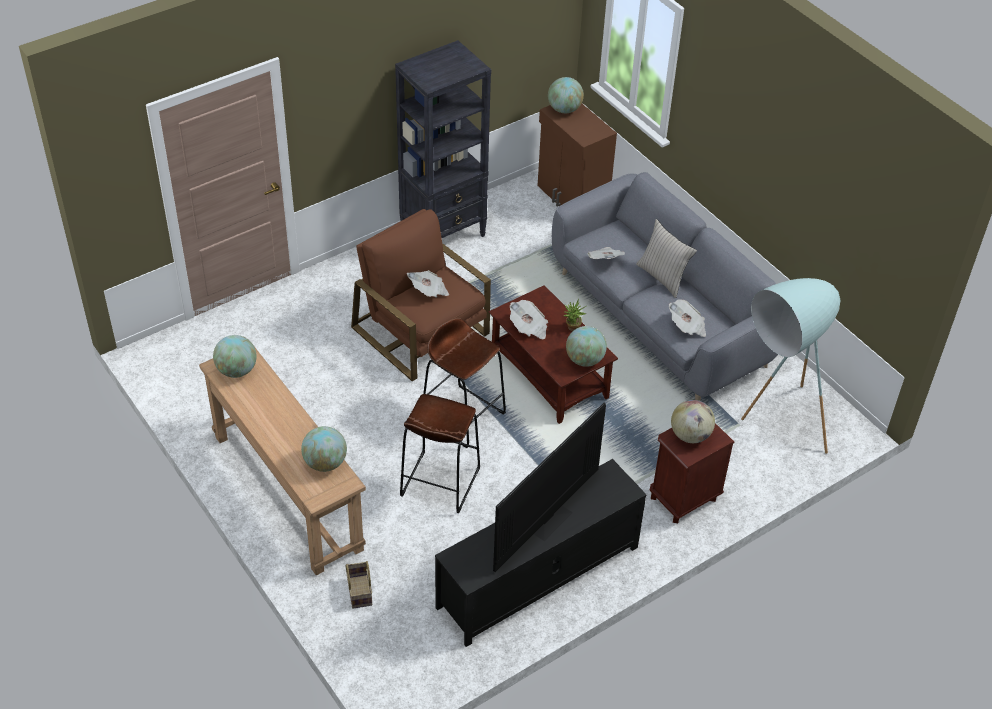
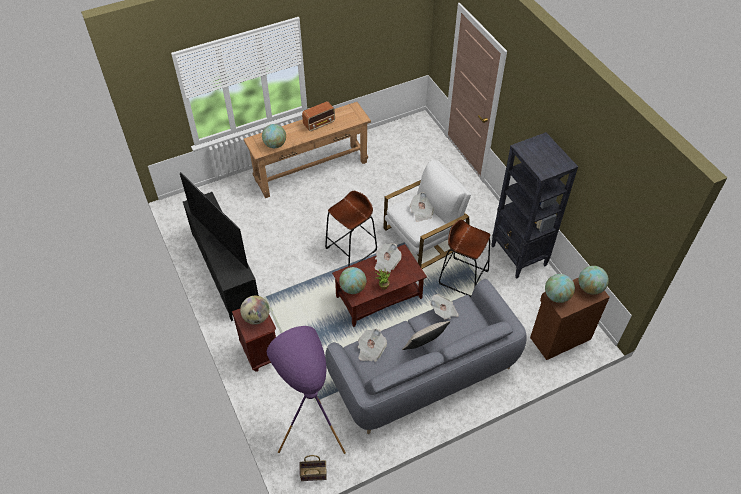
camera: 100 degrees right, 5 degrees up
(237, 370) = (349, 114): globe -> globe (557, 296)
(263, 408) = (319, 123): none -> radio
(358, 591) = (240, 194): basket -> basket (314, 473)
(422, 331) = (425, 236): brown armchair -> white armchair
(439, 482) = (303, 233): brown stool -> brown stool (463, 277)
(775, 425) = (310, 424): turquoise floor lamp -> purple floor lamp

